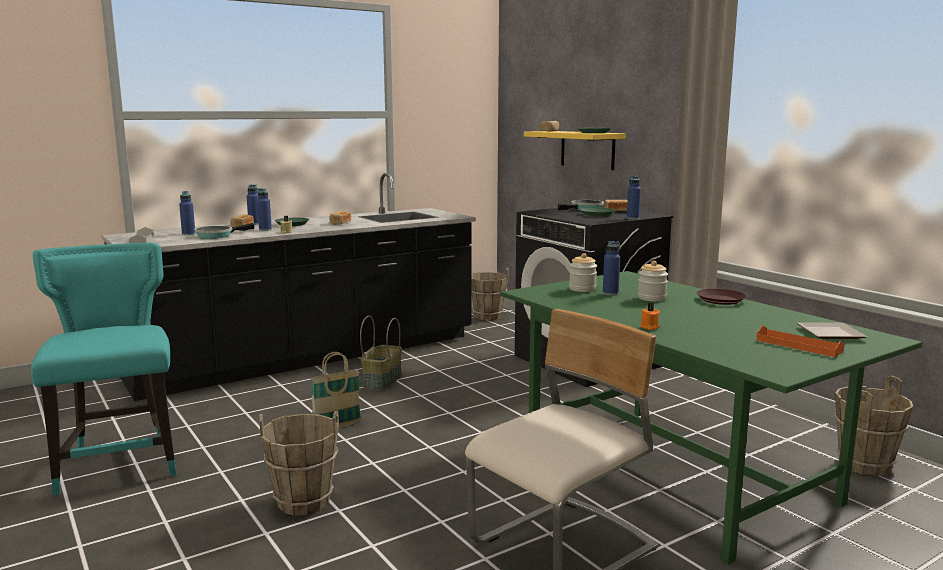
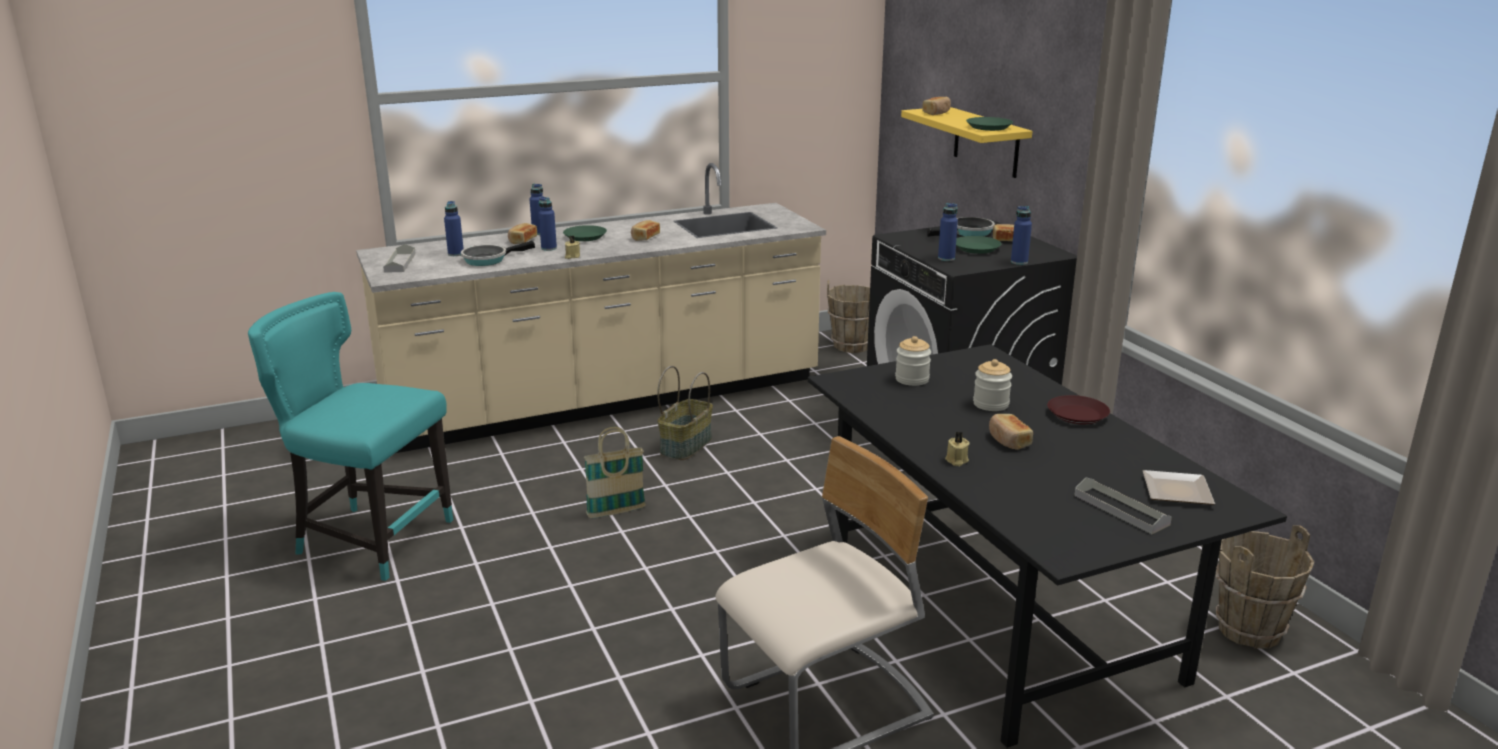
camera: 10 degrees right, 10 degrees up
(120, 462) = (371, 539): turquoise chair -> turquoise chair turned 60 degrees counterclockwise
(303, 501) = (557, 612): brown bucket -> none
(309, 357) = (606, 401): black counter -> beige counter
(610, 293) = (943, 391): blue bottle -> blue bottle (946, 258)
(649, 327) = (956, 460): orange candle -> beige candle
(677, 473) = (1002, 619): green dining table -> black dining table
(680, 315) = (1008, 440): none -> bread
(798, 345) = (1121, 510): orange tray -> grey tray

